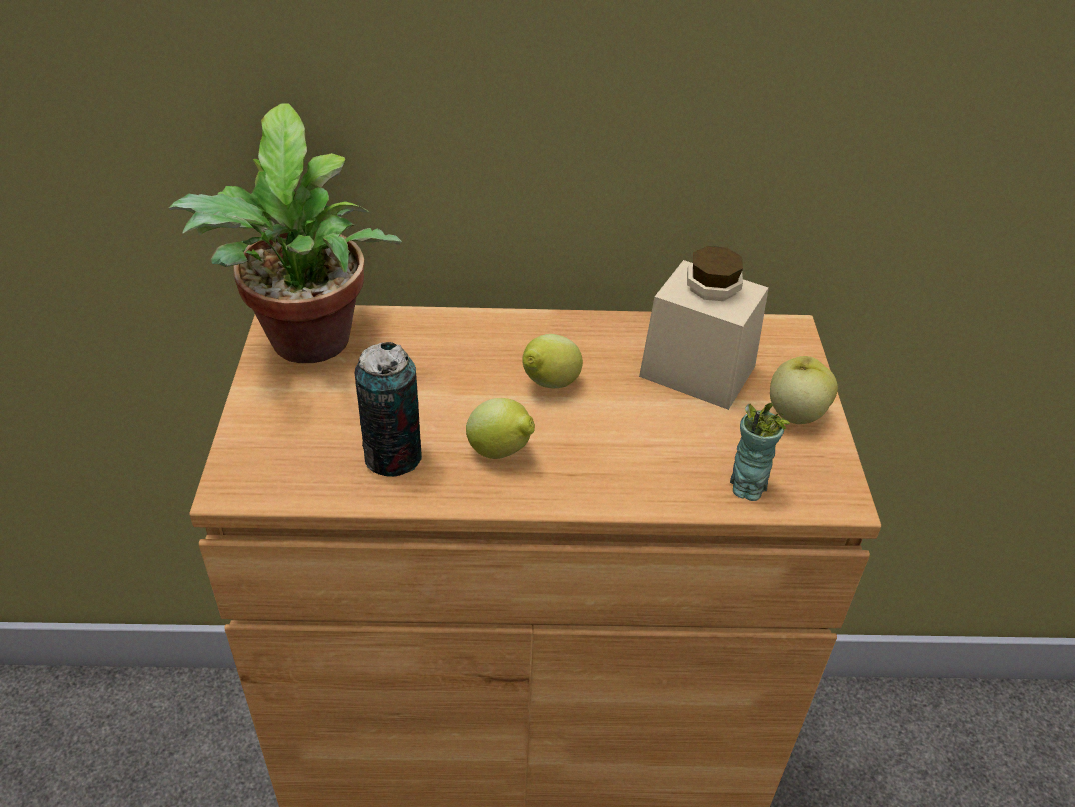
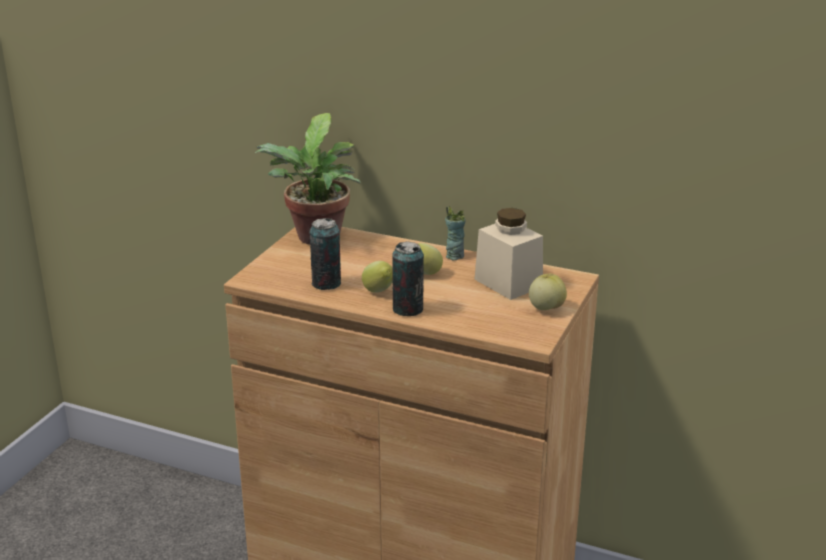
camera: 25 degrees right, 15 degrees down
(579, 483) = (408, 309): none -> can
(747, 486) = (492, 327): cup -> cup (454, 256)

